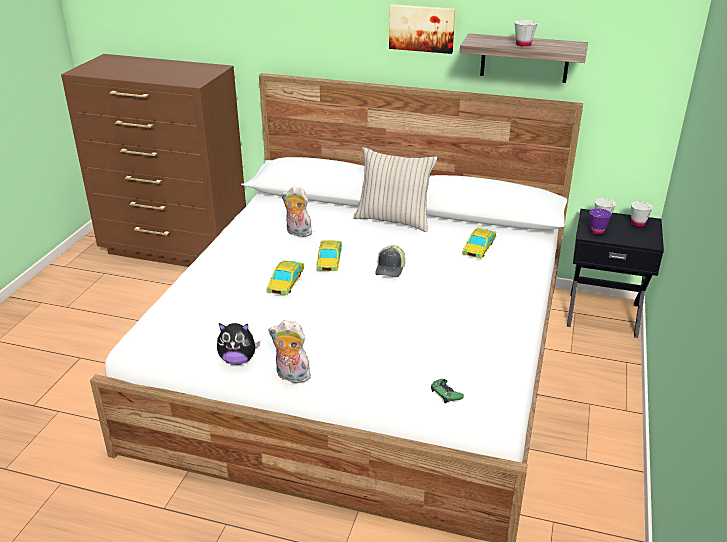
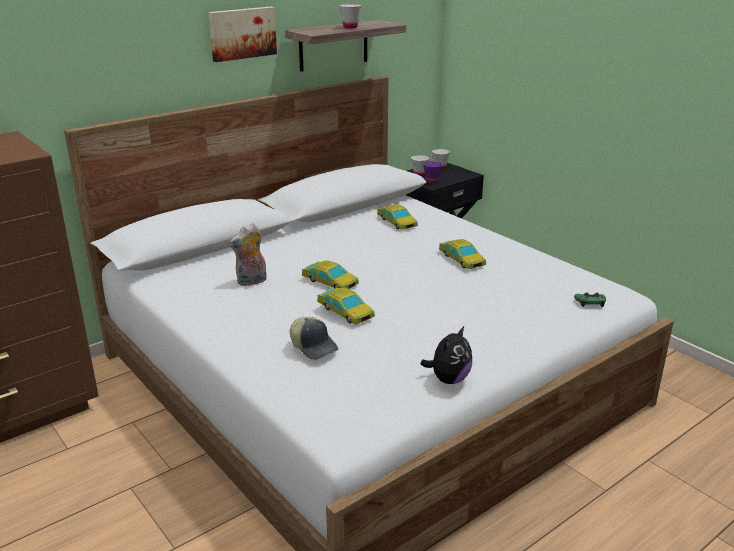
camera: 55 degrees left, 5 degrees down
(291, 376) = (503, 360): plush toy -> none
(391, 269) = (383, 262): cap -> cap (314, 346)
(393, 220) = (299, 236): beige pillow -> none
(447, 301) = (462, 259): none -> toy car

